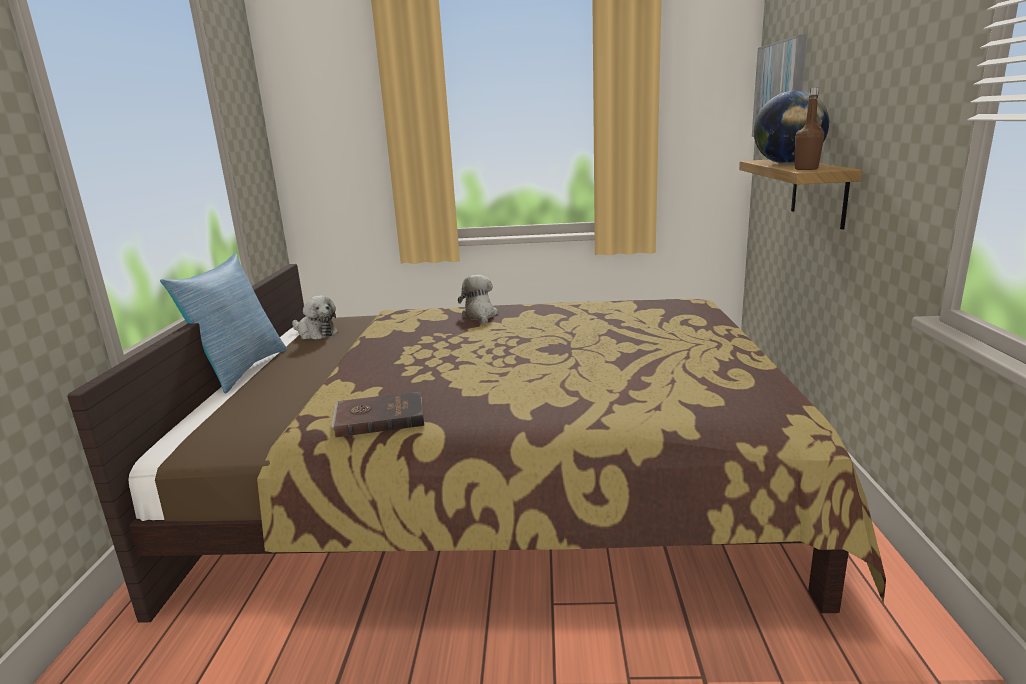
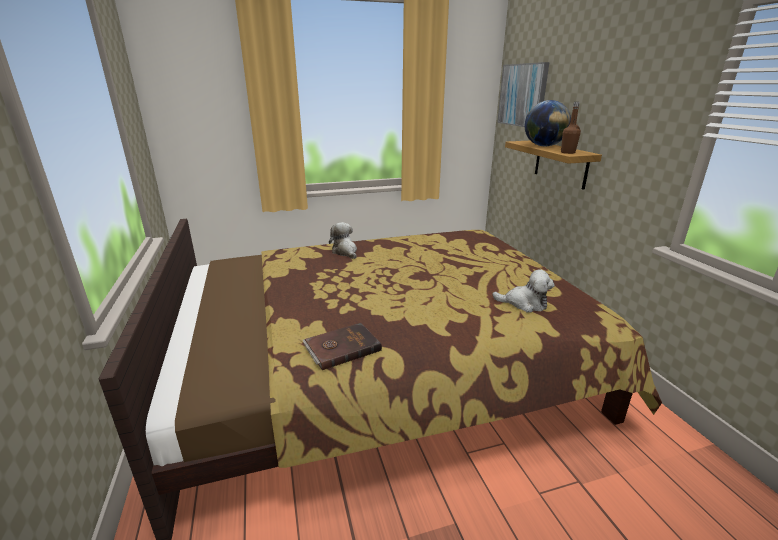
camera: 20 degrees left, 5 degrees up
(239, 370) = (178, 315): pillow -> none
(315, 333) = (220, 275): plush toy -> plush toy (524, 303)

